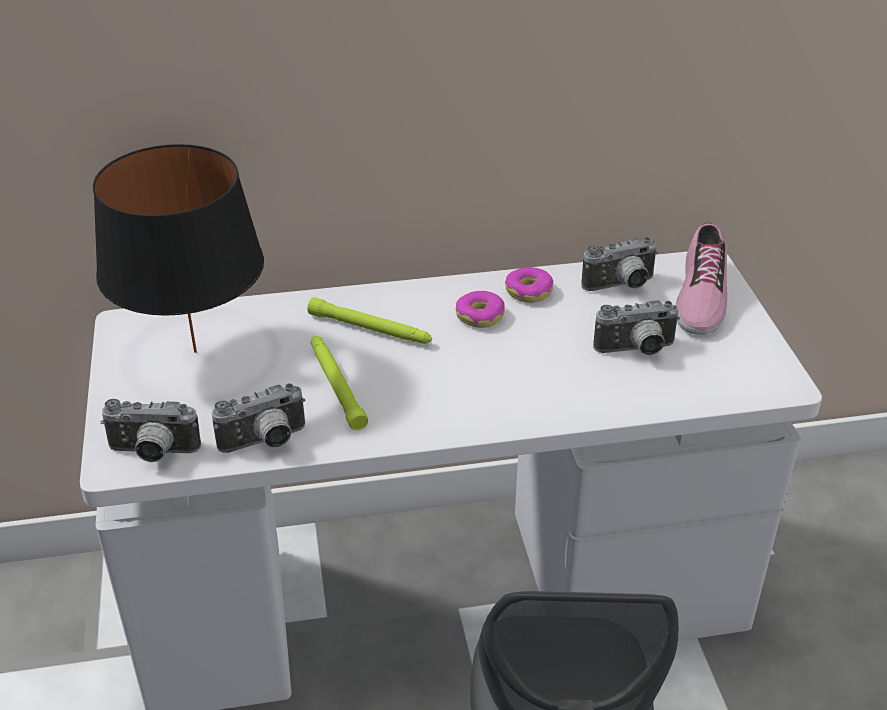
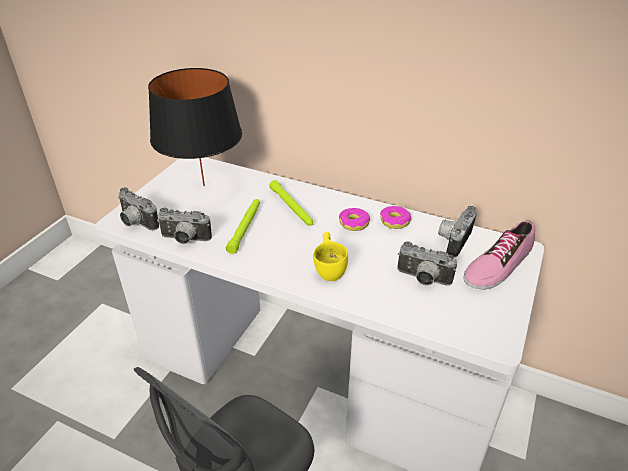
camera: 35 degrees right, 0 degrees up
(513, 387) = (330, 268): none -> yellow cup
(621, 286) = (452, 240): camera -> camera turned 105 degrees clockwise

